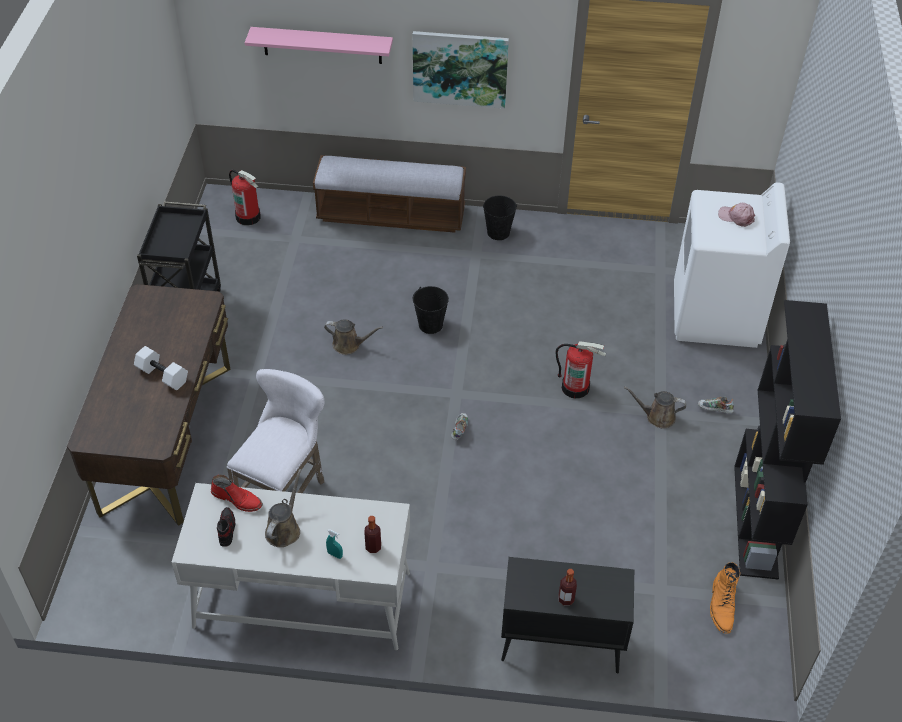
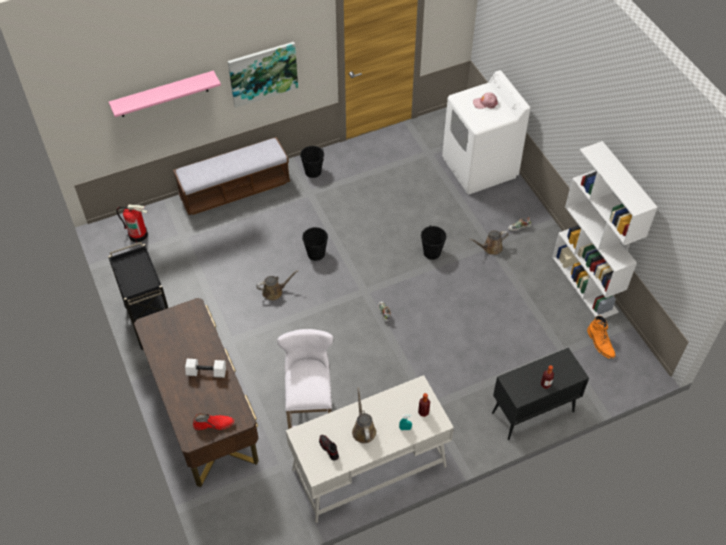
camera: 30 degrees left, 5 degrees up
(237, 499) = (320, 426): red boot -> red boot (214, 423)
(575, 387) = (432, 252): fire extinguisher -> black bucket
(756, 521) = (585, 284): black bookcase -> white bookcase

